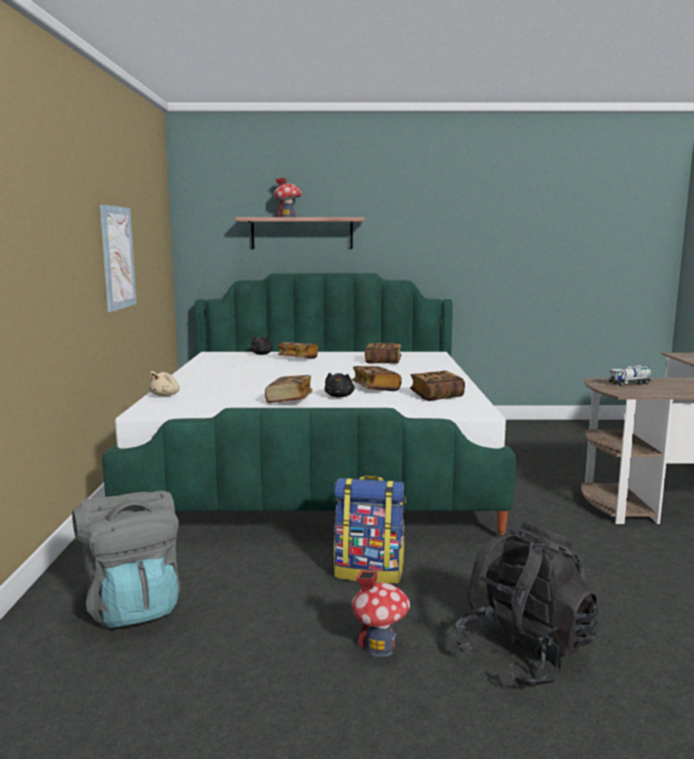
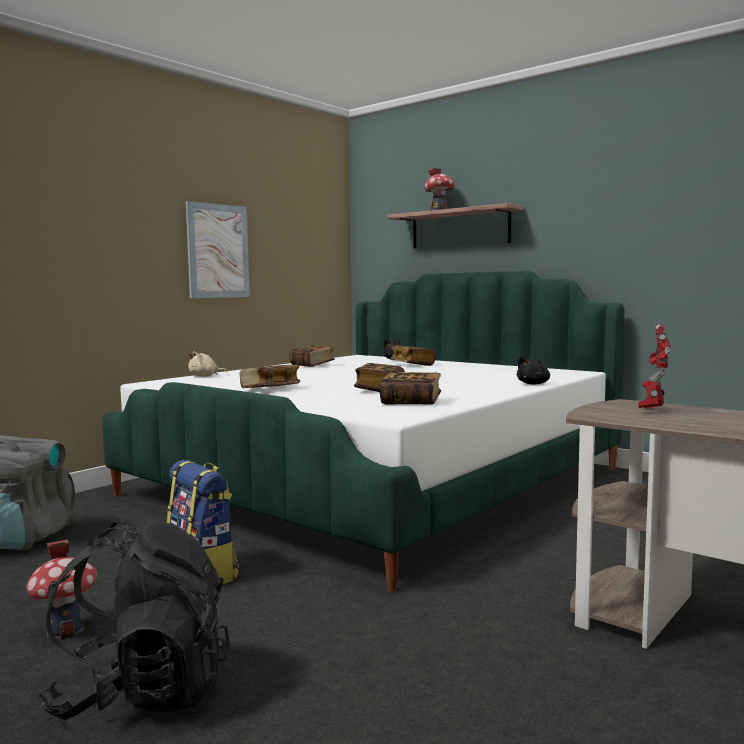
camera: 40 degrees right, 5 degrees down
(339, 396) = (321, 391): black plush toy -> black plush toy (534, 384)
(383, 361) = (486, 373): book -> book (312, 365)
(629, 384) = (652, 410): toy truck -> toy robot

